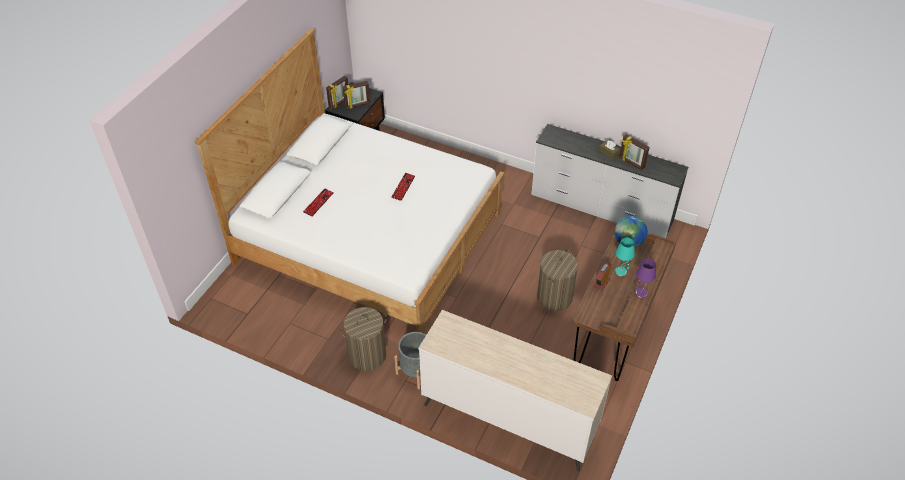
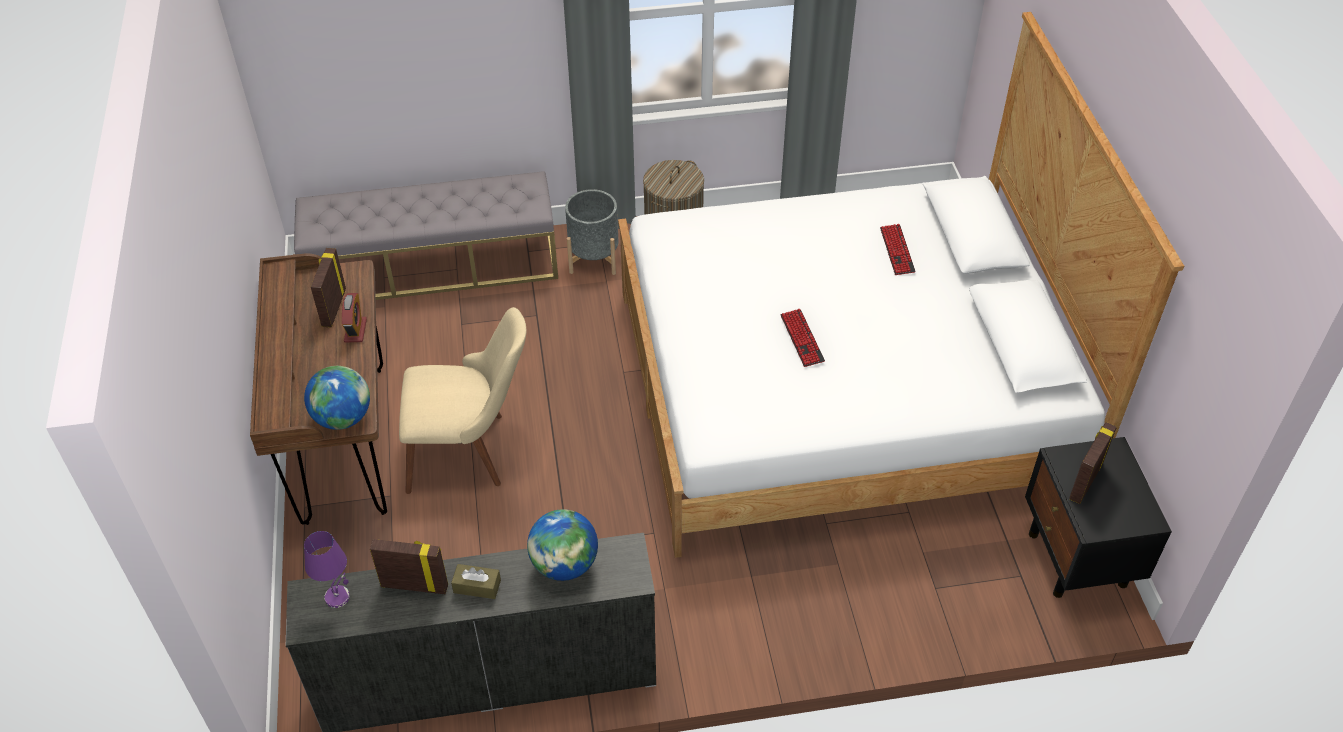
camera: 145 degrees right, 0 degrees up
(339, 103) = (1122, 467): picture frame -> picture frame (333, 308)
(508, 418) = (434, 266): beige dresser -> grey bench
(554, 297) = (471, 450): laundry basket -> beige chair
(572, 144) = (565, 565): none -> globe
(621, 271) = (331, 362): turquoise table lamp -> none
(640, 293) = (278, 322): purple table lamp -> purple table lamp (338, 596)

